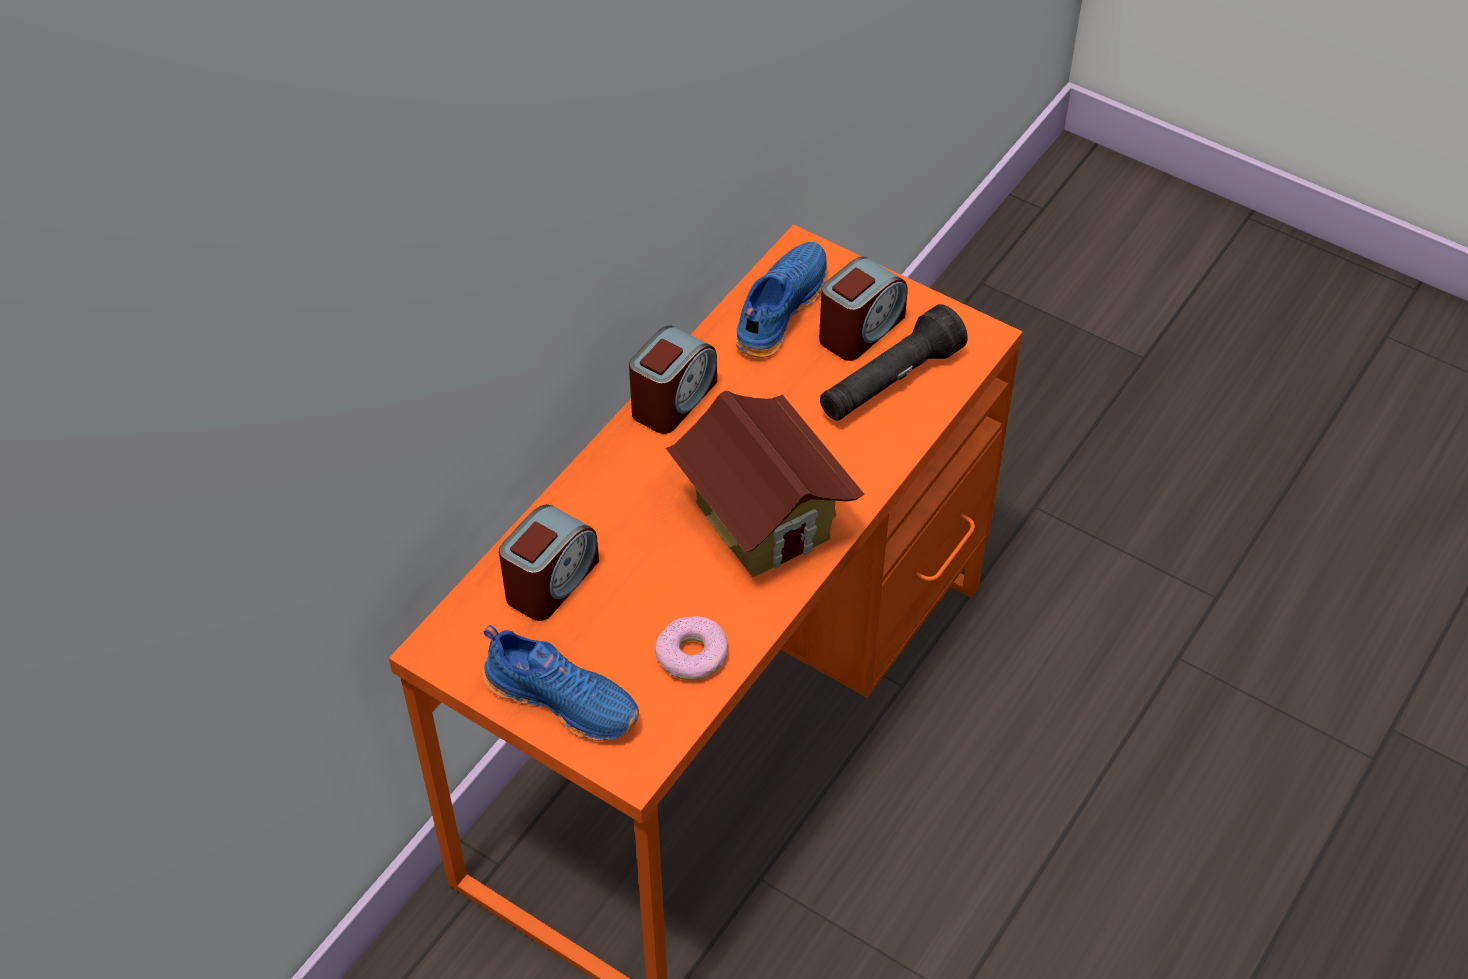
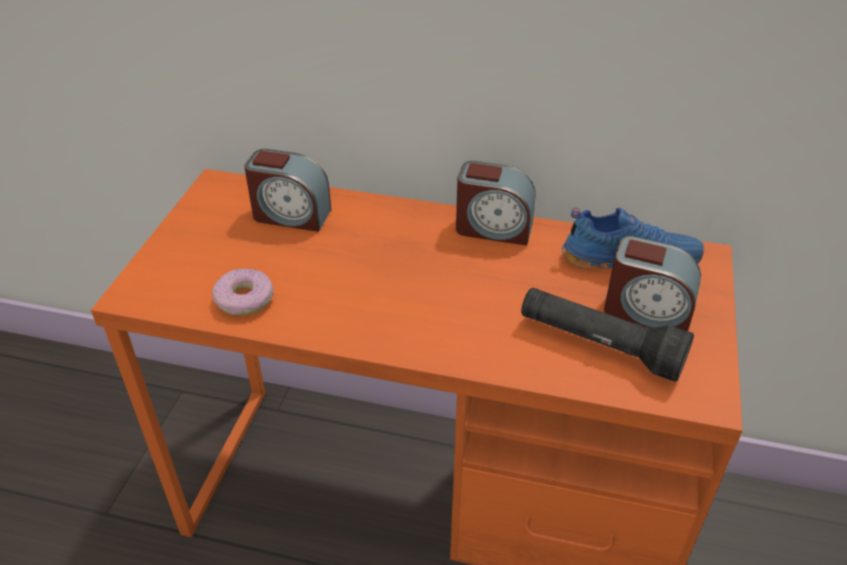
camera: 70 degrees right, 10 degrees down
(564, 698) = (187, 246): blue shoe -> none
(763, 520) = (397, 305): toy house -> none

